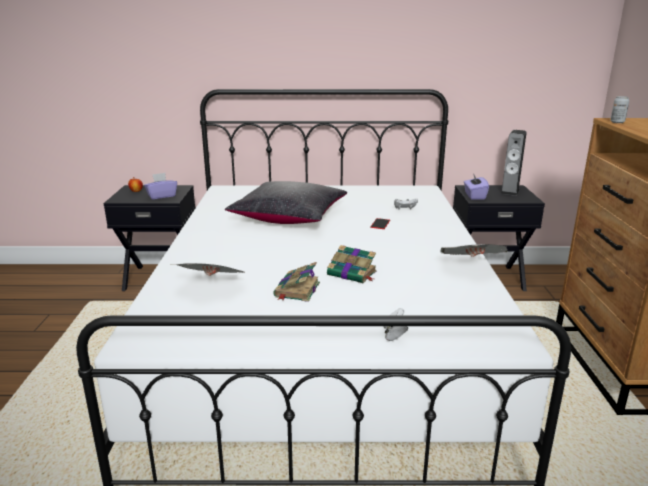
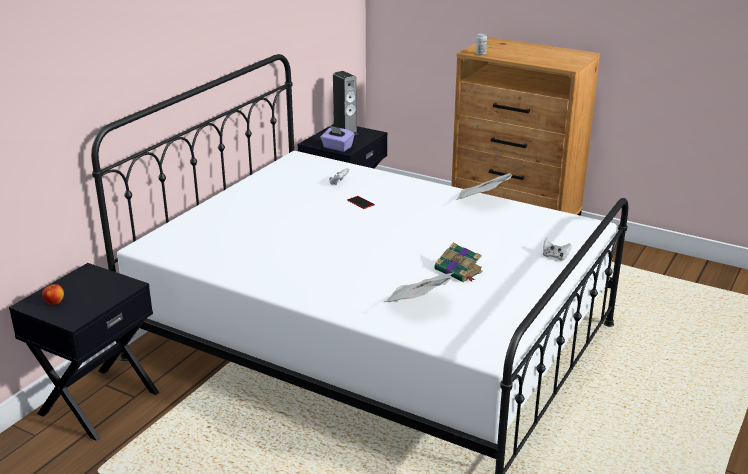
camera: 60 degrees left, 5 degrees up
(161, 196) = (105, 289): purple tissue box -> none
(289, 216) = (290, 234): black pillow -> none
(352, 273) = (450, 242): book -> none

